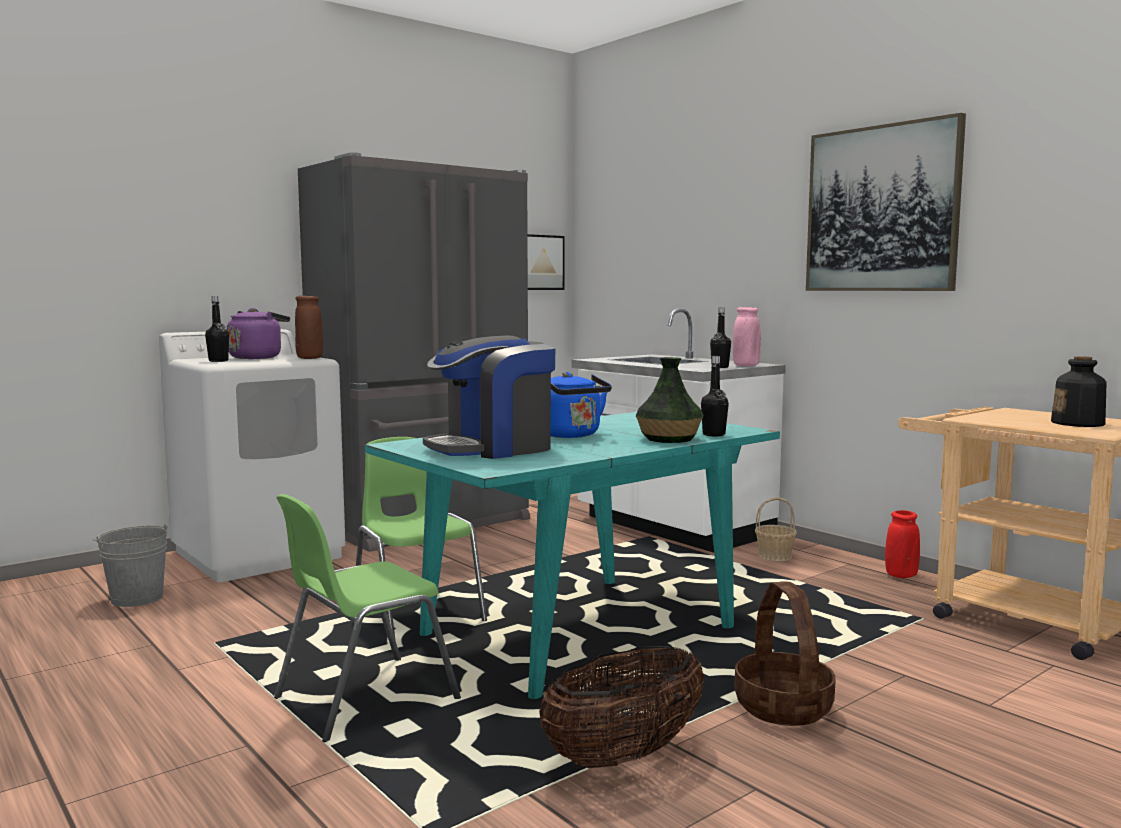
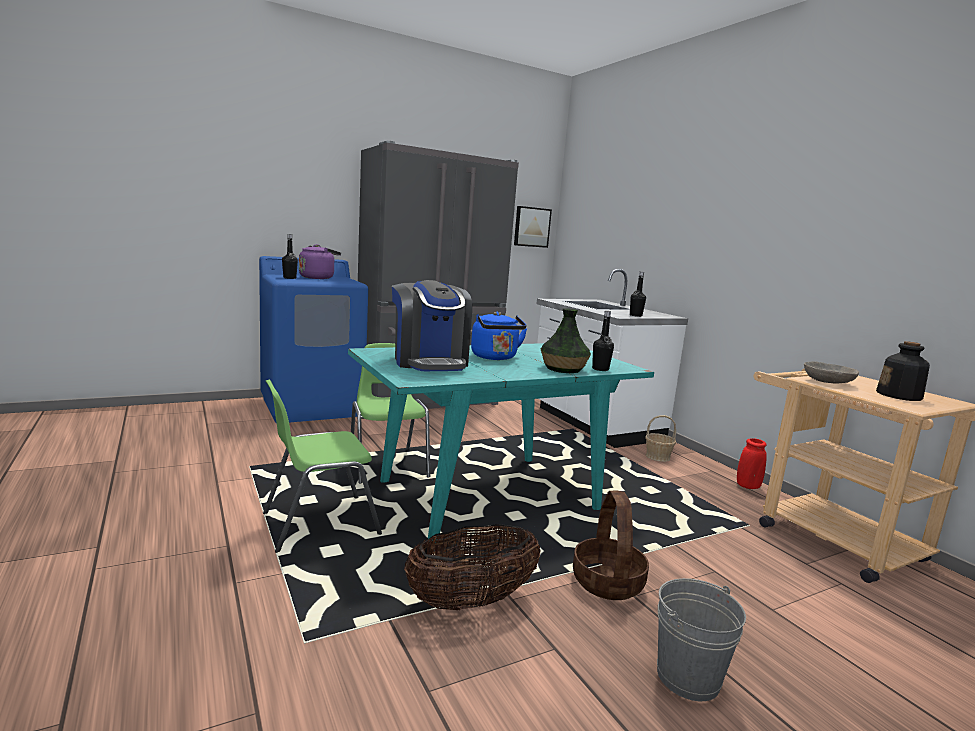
camera: 10 degrees right, 5 degrees up
(137, 598) = (222, 427): grey bucket -> grey bucket (688, 677)
(259, 554) = (312, 406): white washing machine -> blue washing machine
(309, 358) = (350, 281): brown vase -> none
(493, 448) = (429, 362): coffee machine -> coffee machine turned 90 degrees counterclockwise
(746, 365) = (657, 316): pink vase -> none
(881, 209) = (774, 206): picture -> none
(992, 418) = (827, 382): none -> grey bowl

